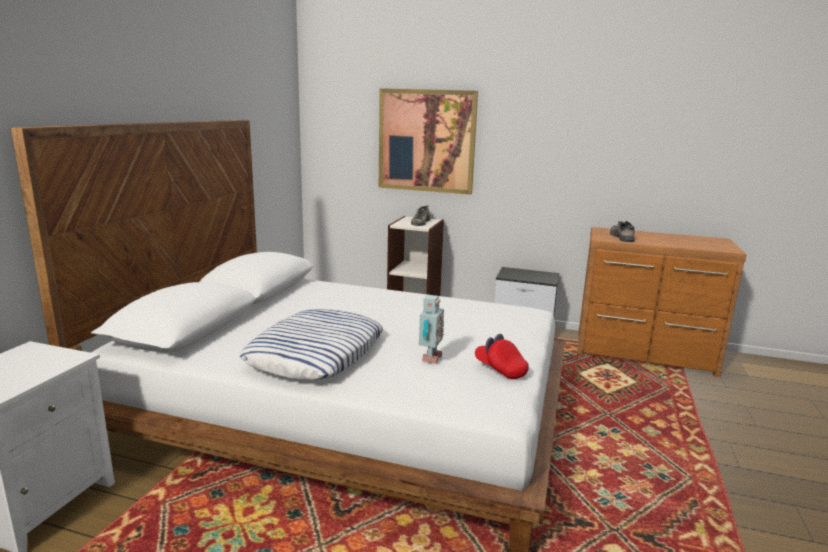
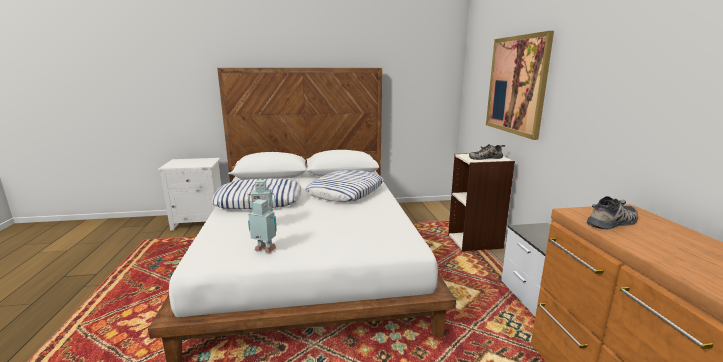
camera: 65 degrees right, 0 degrees up
(349, 303) = (346, 191): none -> pillow
(500, 369) = (265, 250): red cap -> toy robot

